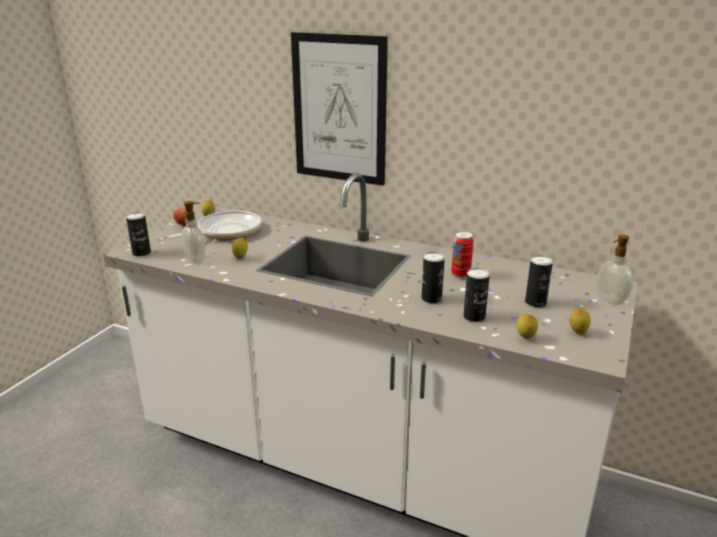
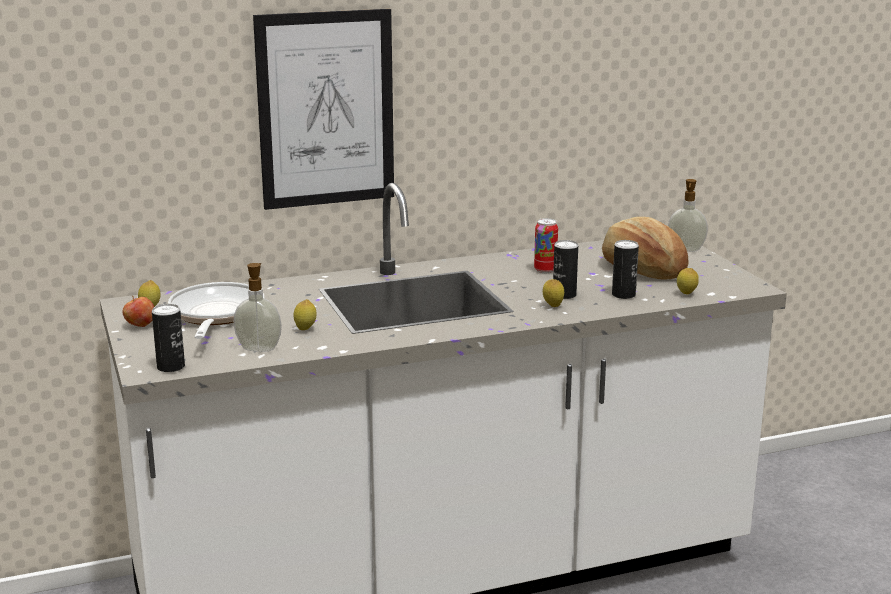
camera: 45 degrees left, 5 degrees down
(535, 302) = (642, 269): can -> bread
(577, 333) = (709, 278): lemon -> lemon (552, 306)

